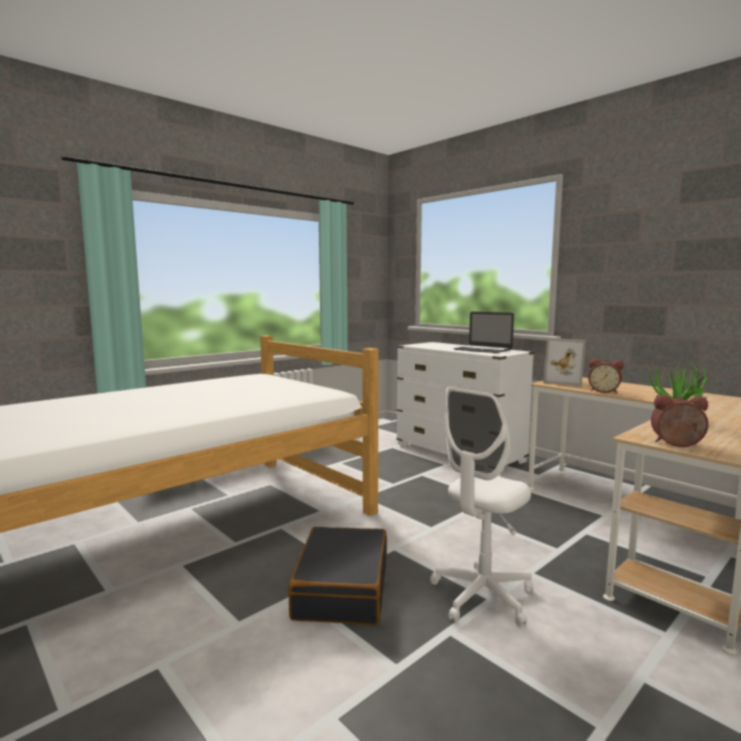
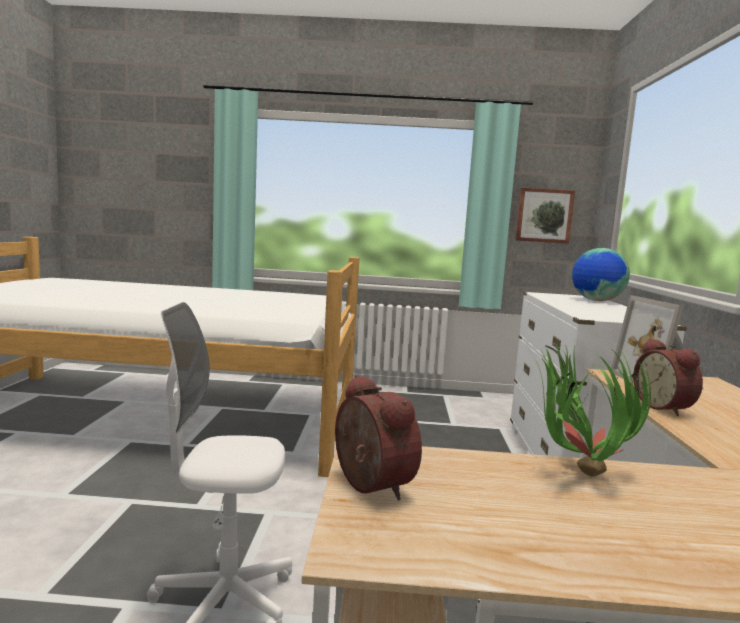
camera: 45 degrees right, 0 degrees up
(341, 589) = (157, 515): black suitcase -> none
(361, 287) = (544, 215): none -> picture
(447, 344) = (596, 301): none -> globe
(482, 349) = (610, 311): laptop -> none

